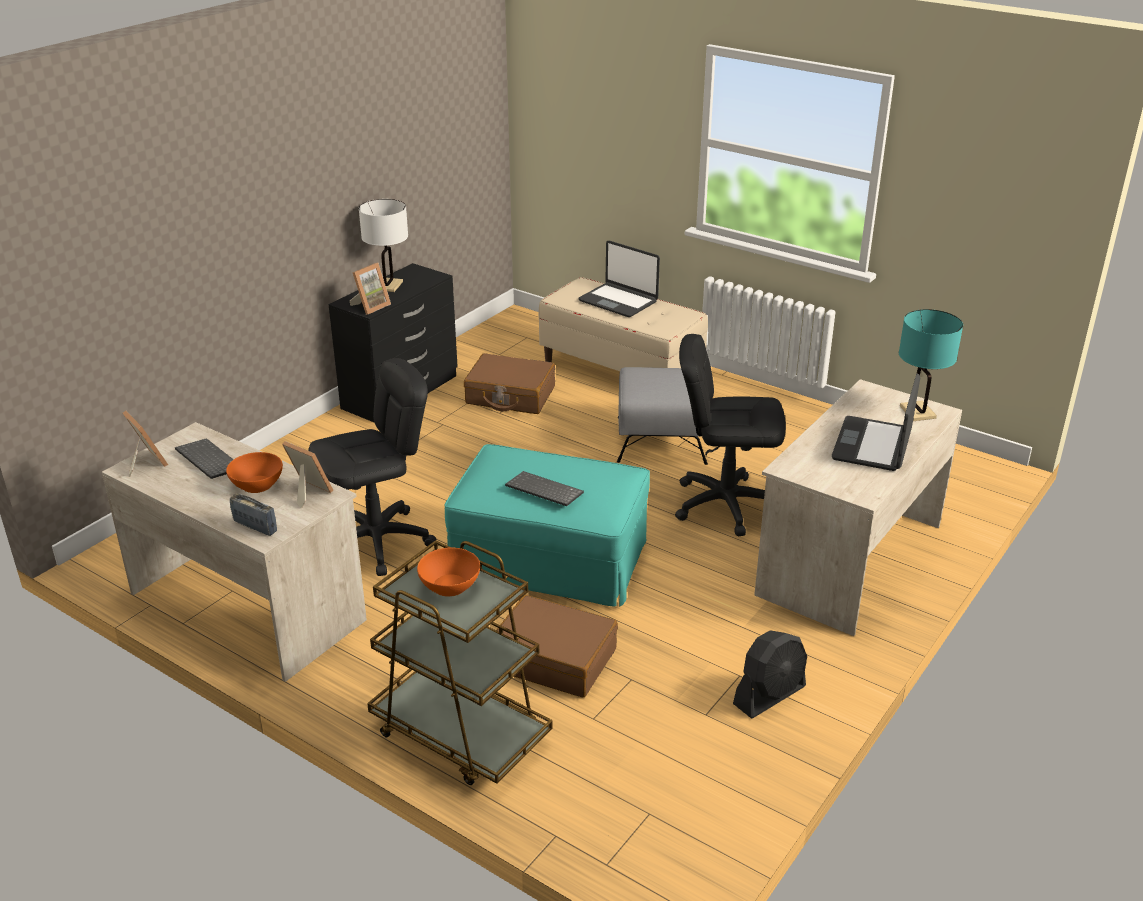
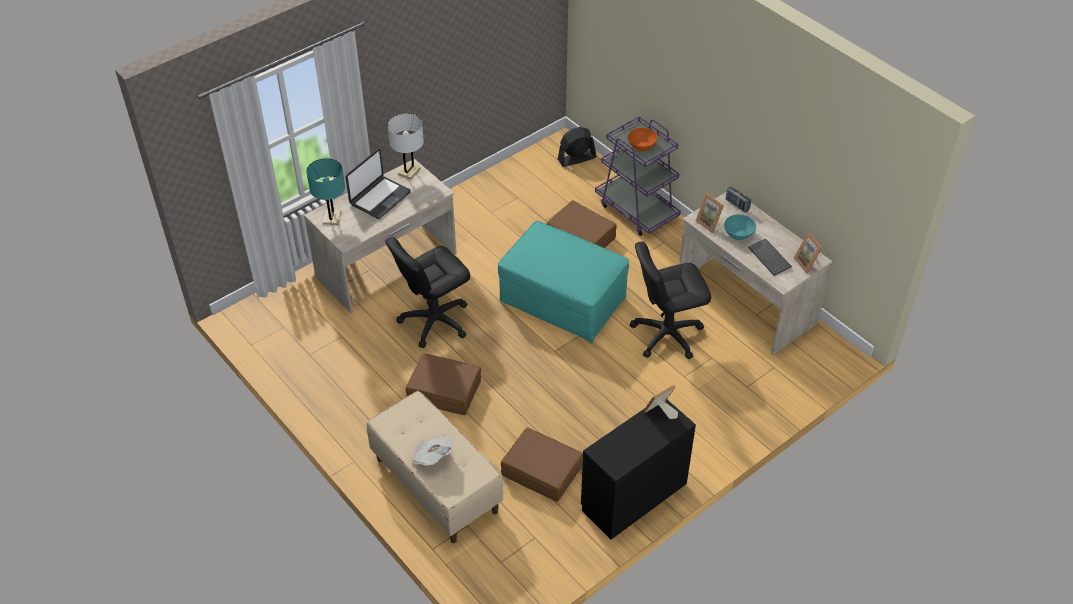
camera: 165 degrees left, 15 degrees up
(257, 484) = (738, 234): orange bowl -> turquoise bowl
(389, 286) = (641, 442): white table lamp -> white table lamp (409, 171)
(459, 733) = (636, 210): brown cart -> purple cart
(542, 491) = (570, 248): keyboard -> none
(618, 301) = (432, 456): laptop -> newspaper
(662, 440) = (444, 390): grey ottoman -> brown suitcase
(725, 504) = (434, 321): black office chair -> black office chair turned 120 degrees clockwise
(770, 695) = (482, 200): black fan -> black fan (576, 158)

